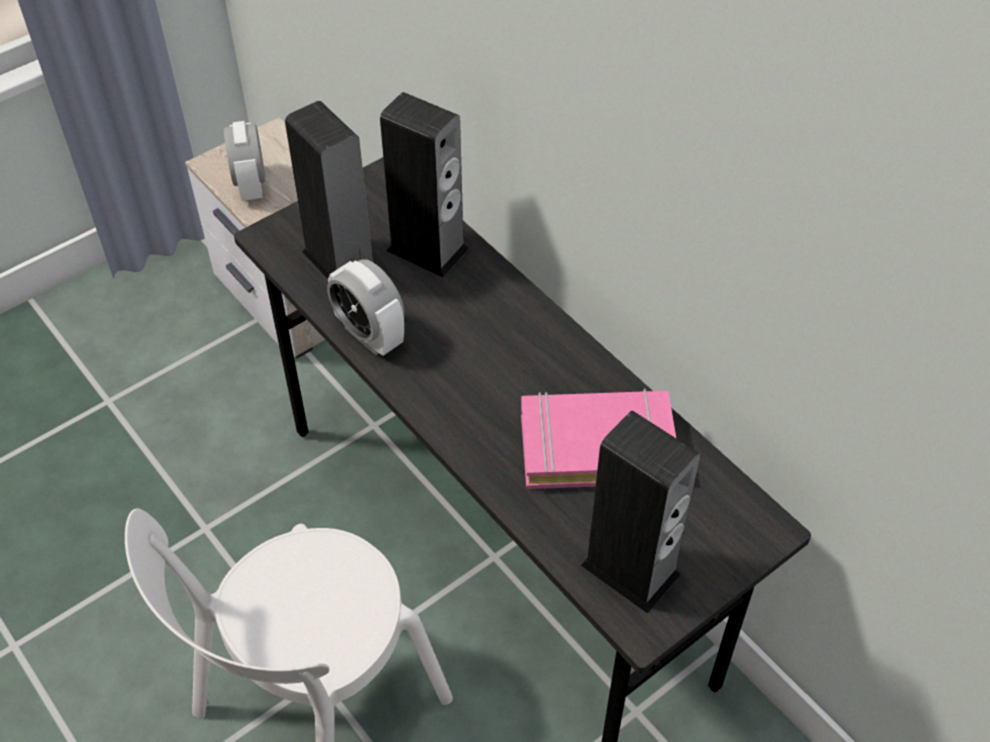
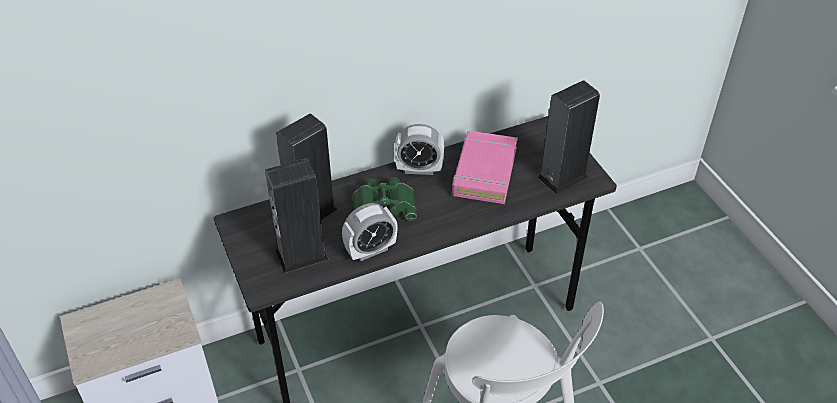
camera: 75 degrees left, 5 degrees down
(251, 186) = (127, 342): alarm clock -> alarm clock (419, 169)
(472, 329) = (384, 204): none -> green binoculars

